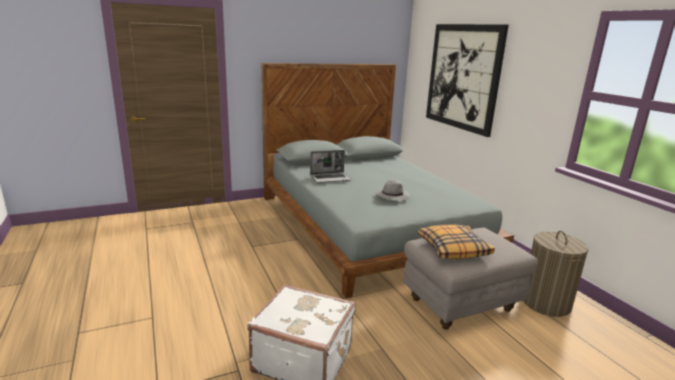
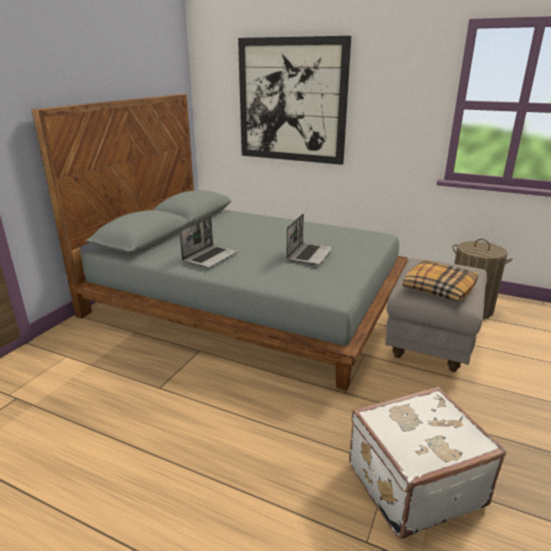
camera: 40 degrees left, 5 degrees up
(392, 196) = (309, 254): grey hat -> laptop

